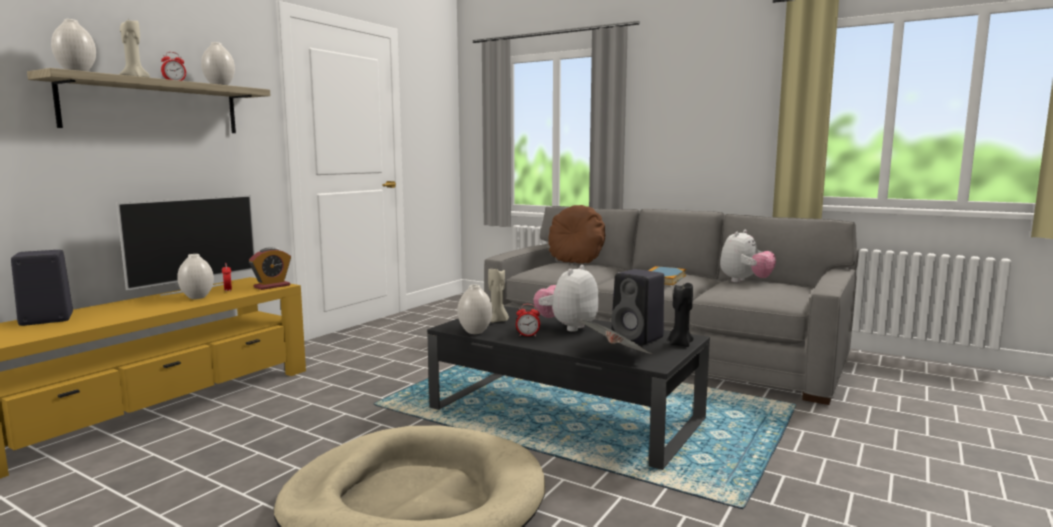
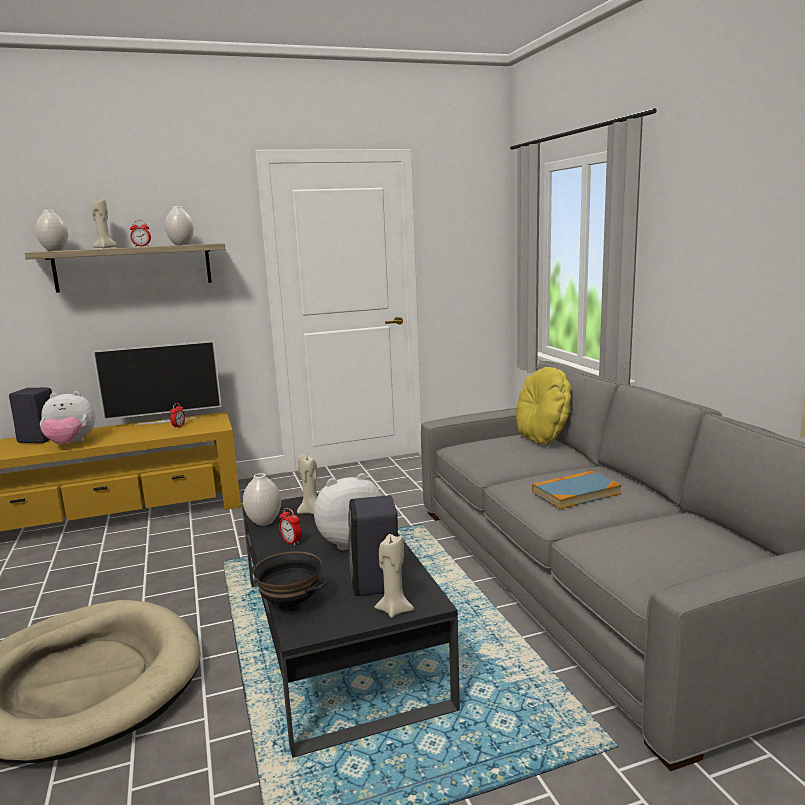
camera: 40 degrees right, 5 degrees up
(197, 297) = (146, 432): white vase -> none
(272, 286) = (212, 427): alarm clock -> none
(576, 262) = (542, 439): brown pillow -> yellow pillow
(615, 357) = (291, 604): newspaper -> black bowl
(680, 344) = (394, 610): black candle -> beige candle
(745, 281) = (684, 526): plush toy -> plush toy (70, 444)

